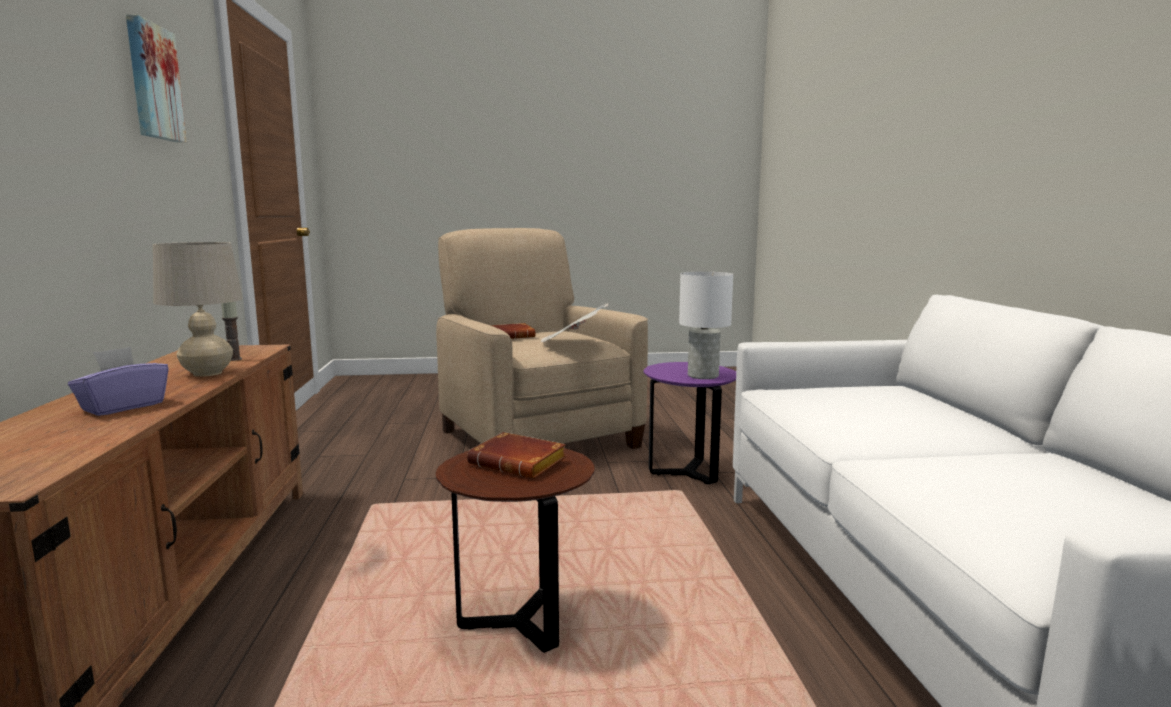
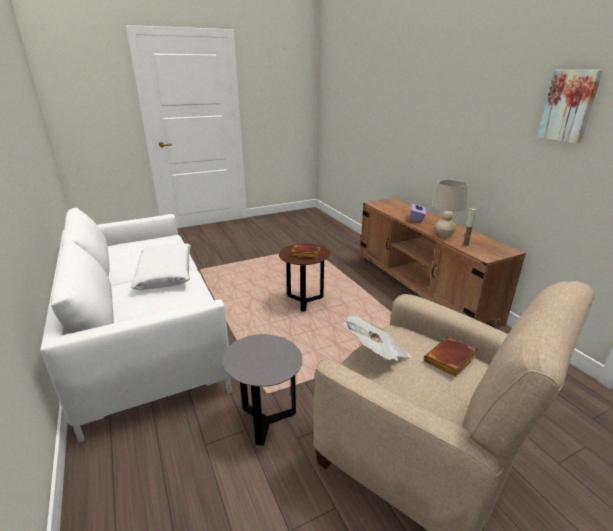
camera: 160 degrees right, 15 degrees up
(687, 473) = (266, 421): purple side table -> grey side table
(702, 376) = (252, 349): white table lamp -> none
(900, 441) = (166, 273): none -> white pillow

